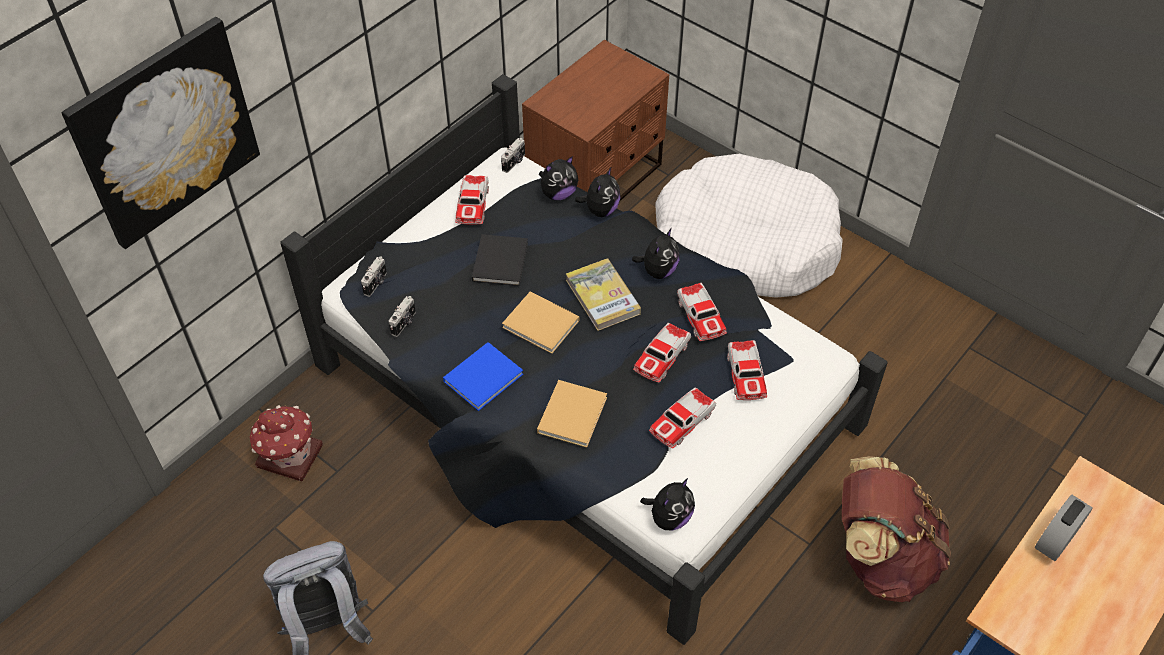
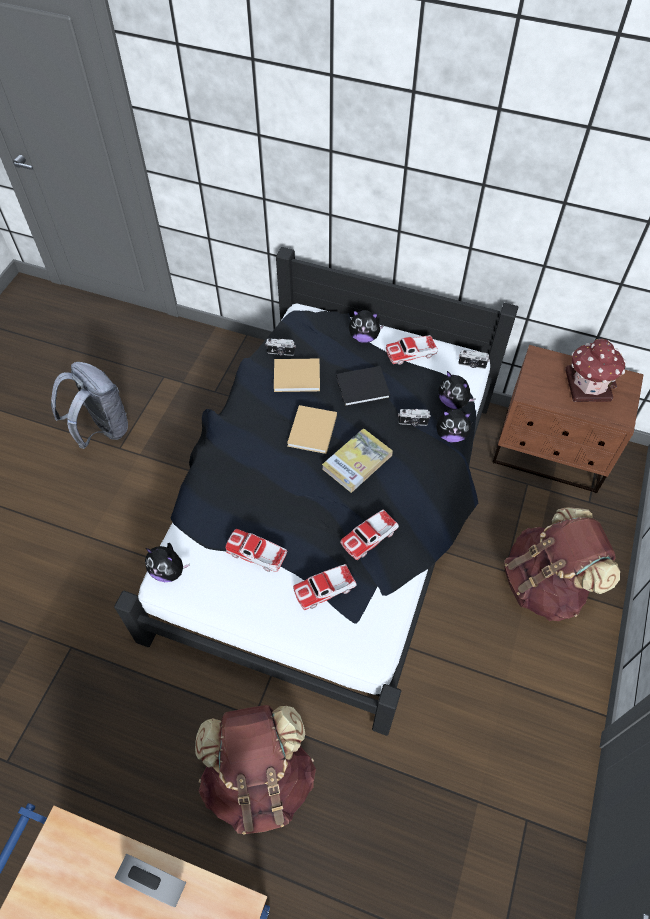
camera: 70 degrees right, 5 degrees up
(165, 132) = (219, 99): picture -> none
(289, 455) = (217, 363): toy house -> toy house (587, 384)
(376, 283) = (309, 326): camera -> camera (413, 423)
(485, 376) = (251, 413): blue book -> none
(573, 413) = (238, 477): beige book -> beige book (298, 376)
(658, 271) = (405, 493): plush toy -> plush toy (364, 337)
(662, 356) = (315, 520): toy car -> none
(745, 243) = (545, 584): white dog bed -> brown backpack

